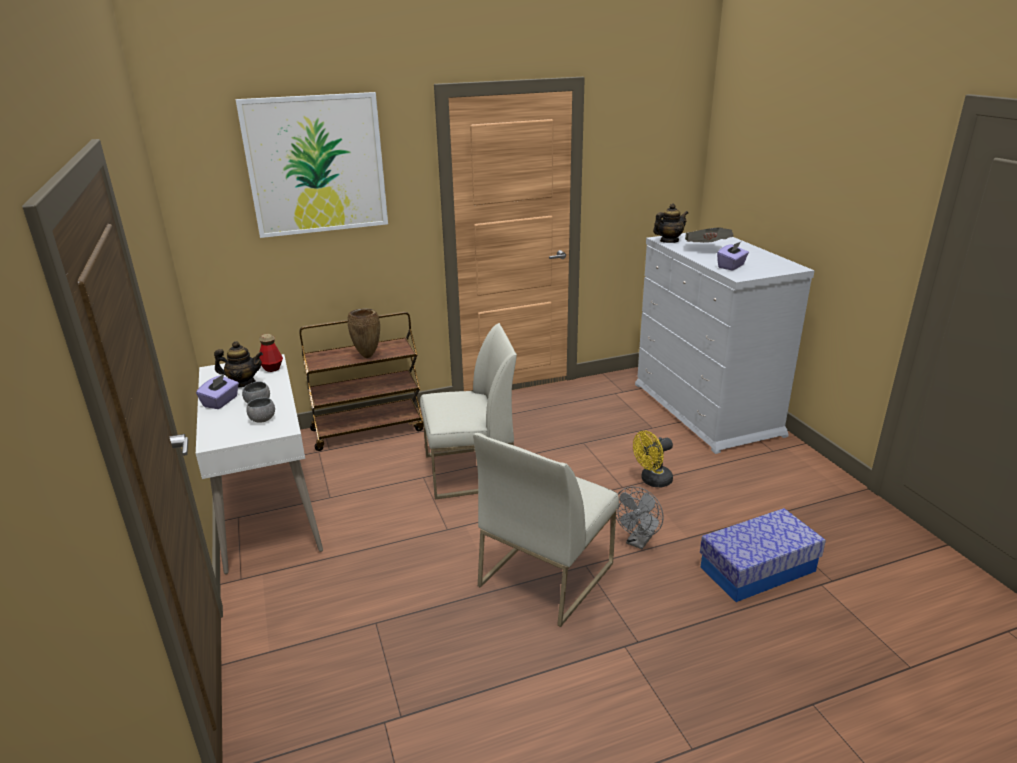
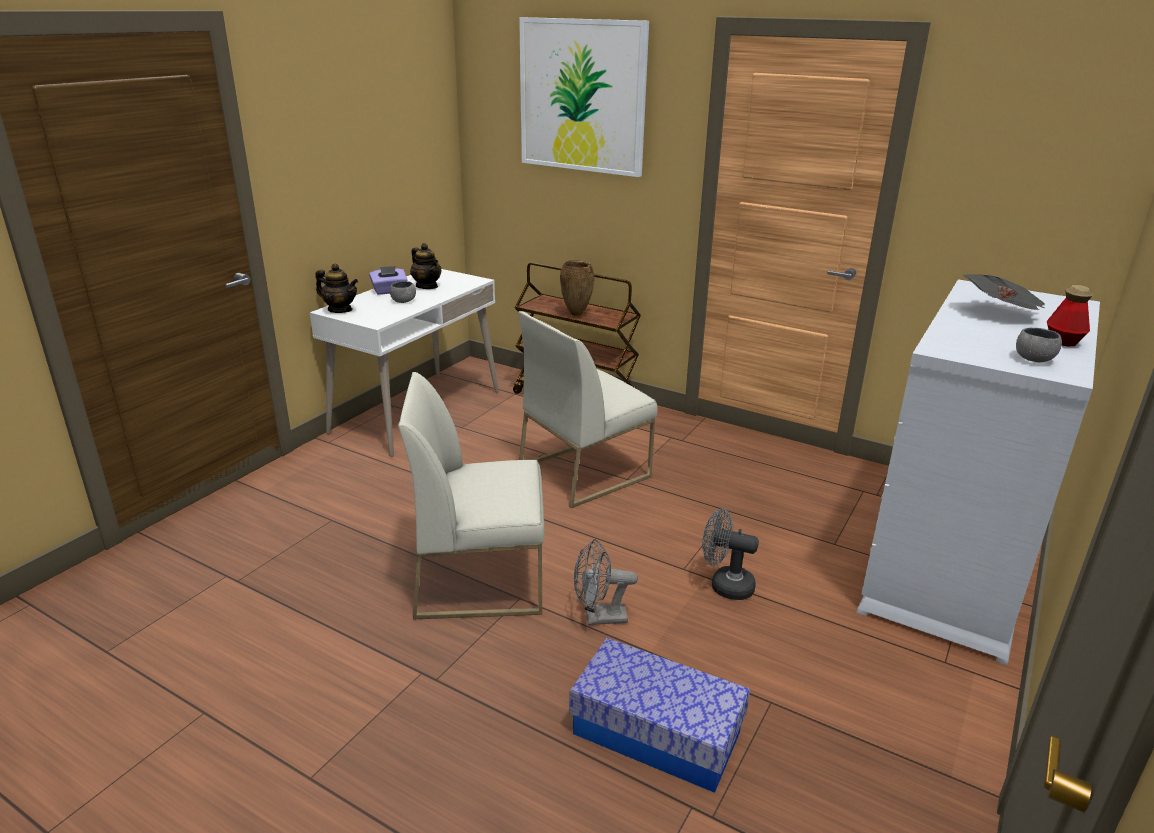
camera: 50 degrees right, 0 degrees up
(262, 419) = (381, 311): grey bowl -> grey bowl (1034, 359)
(272, 368) = (464, 285): bottle -> bottle (1063, 341)
(471, 472) = (584, 471): white chair -> white chair turned 105 degrees clockwise
(652, 481) = (725, 585): yellow fan -> grey fan
(669, 241) = (975, 291): teapot -> teapot (340, 310)
(731, 266) = (968, 338): purple tissue box -> none

